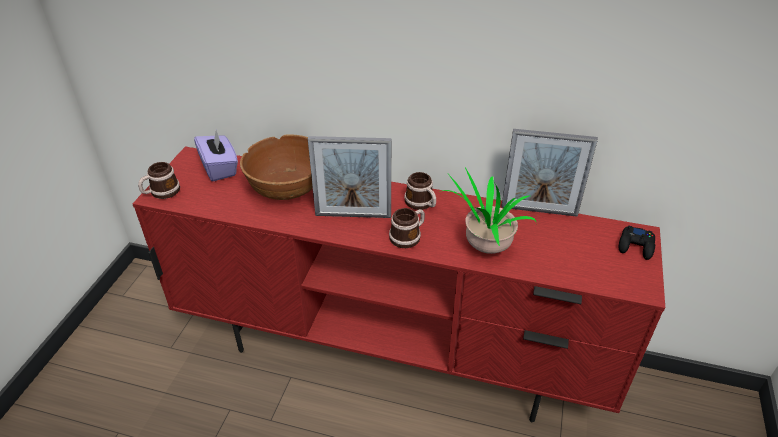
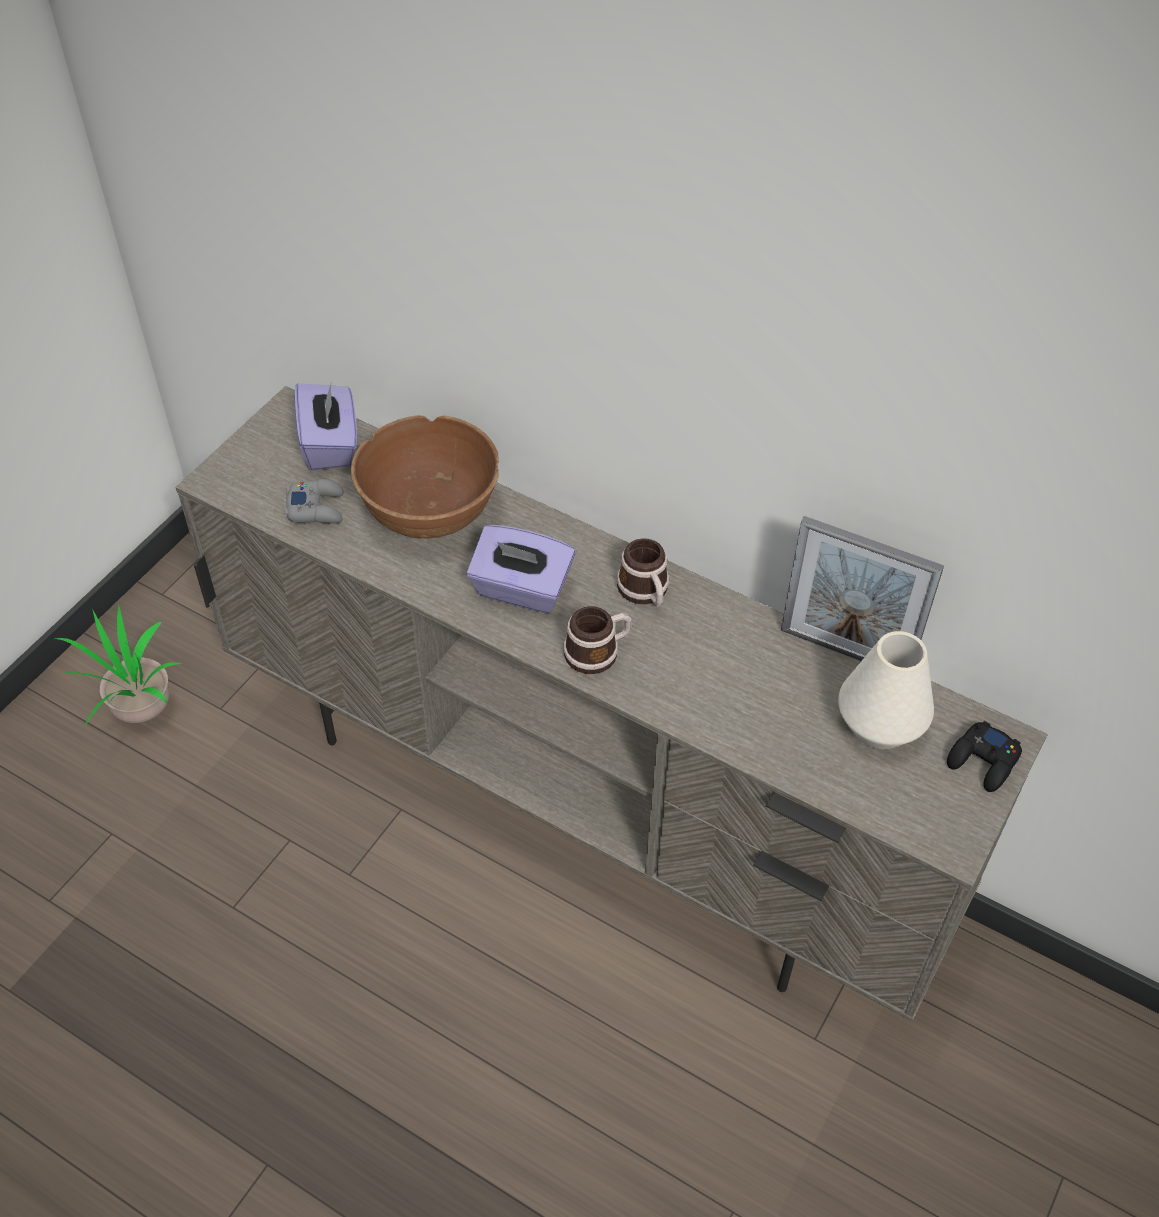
camera: 15 degrees right, 10 degrees up
(161, 192) = (225, 475): mug -> none
(221, 198) = (316, 508): none -> grey game controller
(353, 215) = (521, 590): picture frame -> purple tissue box
(392, 354) = (583, 810): red tv stand -> beige tv stand
(484, 248) = (715, 703): potted plant -> potted plant (138, 709)
(574, 240) = (879, 725): none -> white vase

